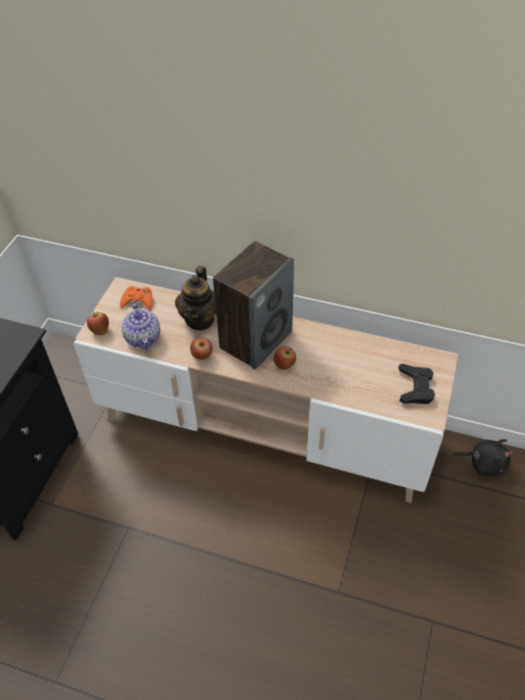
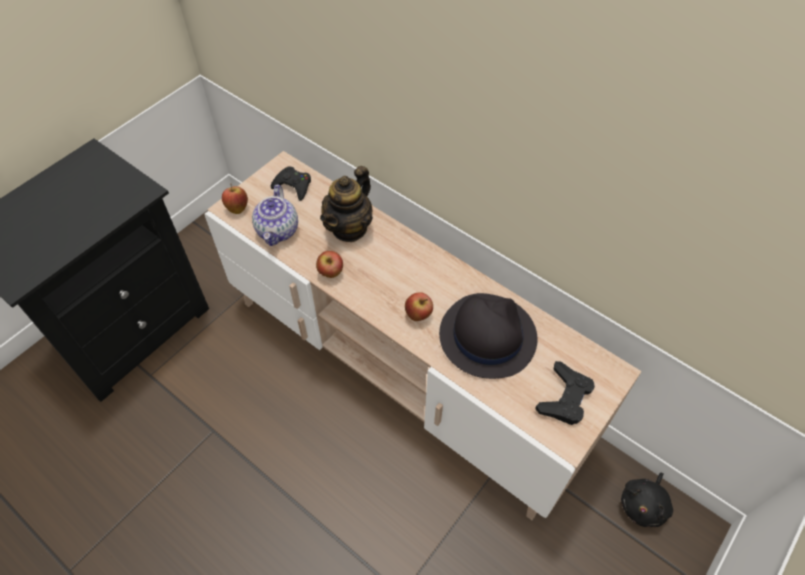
camera: 20 degrees right, 5 degrees up
(138, 301) = (293, 186): orange game controller -> black game controller
(256, 339) = (400, 272): speaker -> none
(341, 364) = (487, 336): none -> black hat
(484, 463) = (643, 505): black plush toy -> black plush toy turned 90 degrees clockwise

